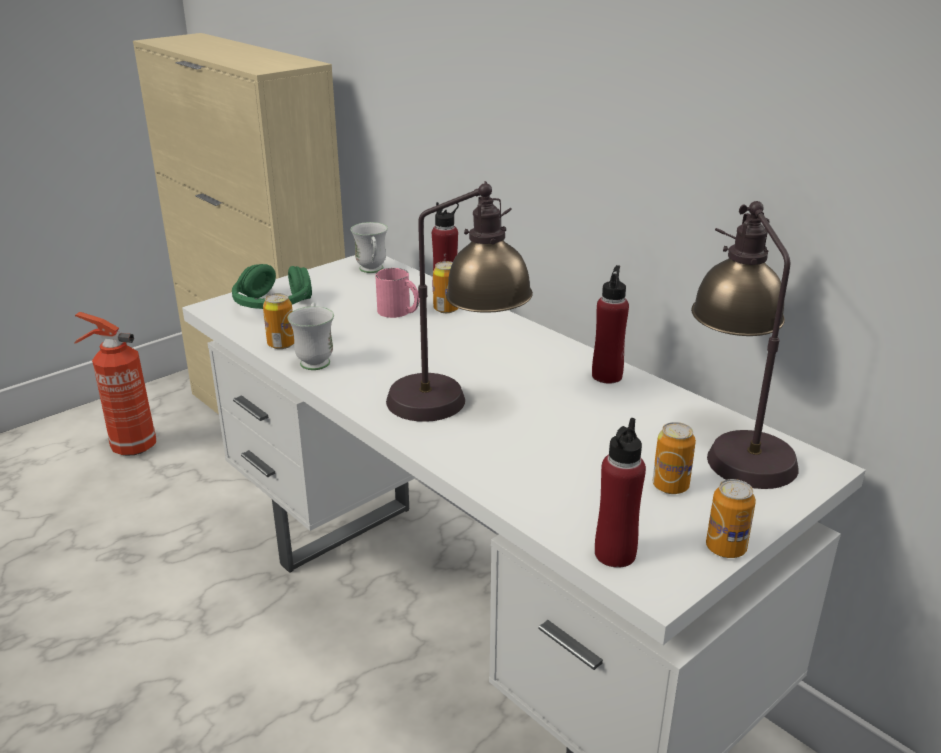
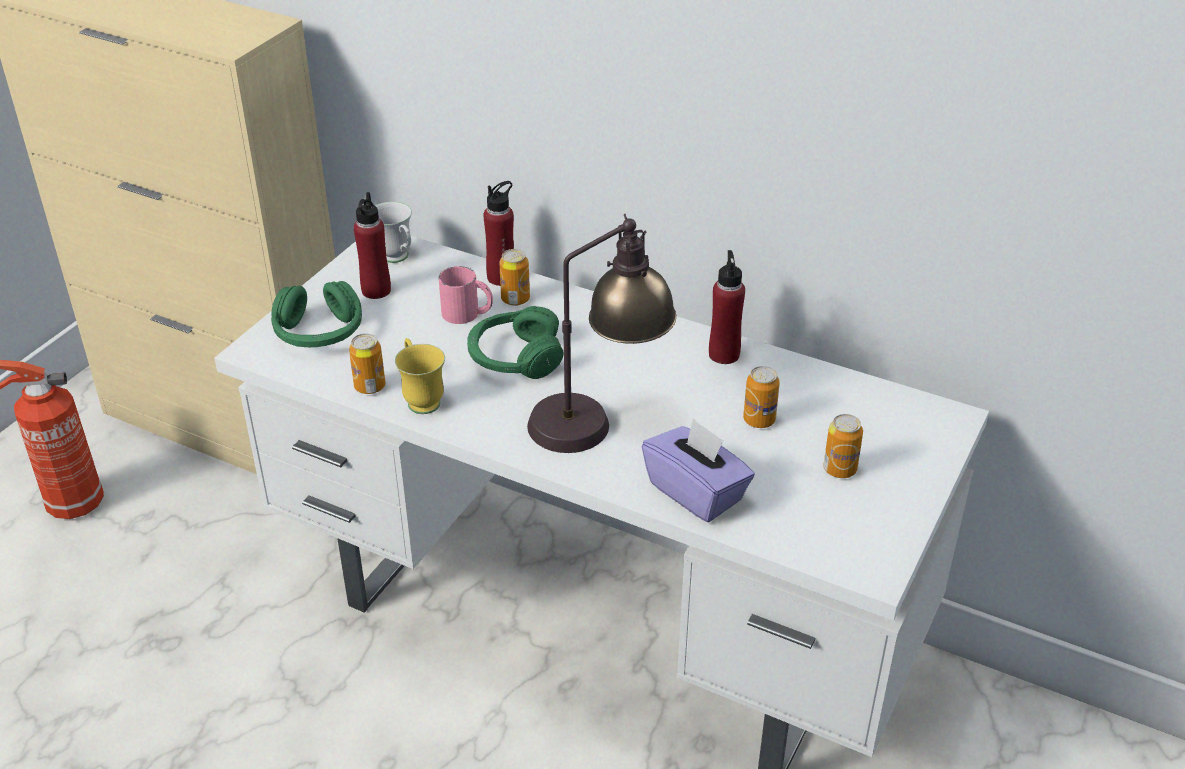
camera: 20 degrees left, 10 degrees up
(315, 359) = (421, 398): white mug -> yellow mug
(416, 346) = (515, 357): none -> green headphones
(510, 474) = (696, 492): none -> purple tissue box
(614, 554) = (827, 550): red bottle -> red bottle (376, 290)
(725, 548) = (911, 521): can -> can (759, 420)
(734, 444) = (873, 410): table lamp -> none

